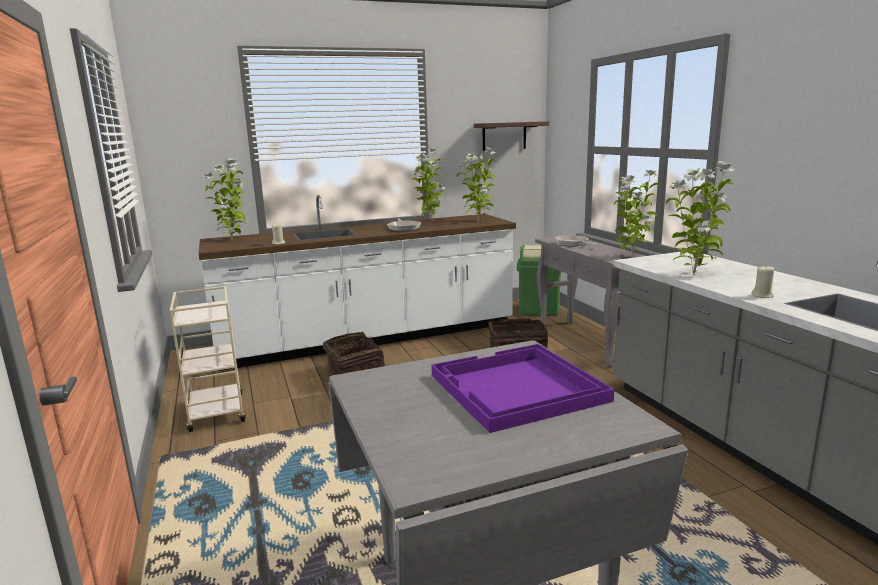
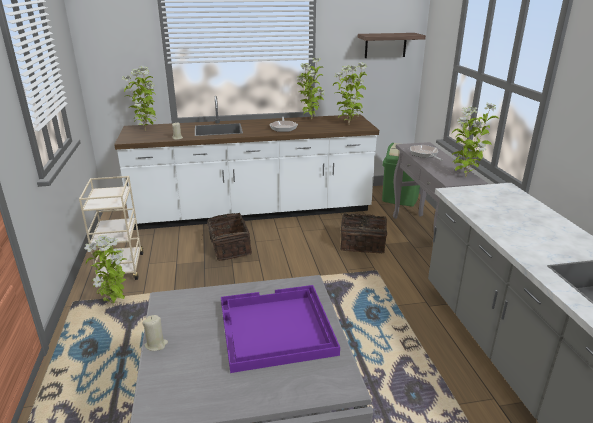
camera: 10 degrees right, 10 degrees up
(694, 274) = (492, 217): potted plant -> potted plant (114, 305)
(762, 296) = (533, 253): beige candle -> beige candle (156, 344)

